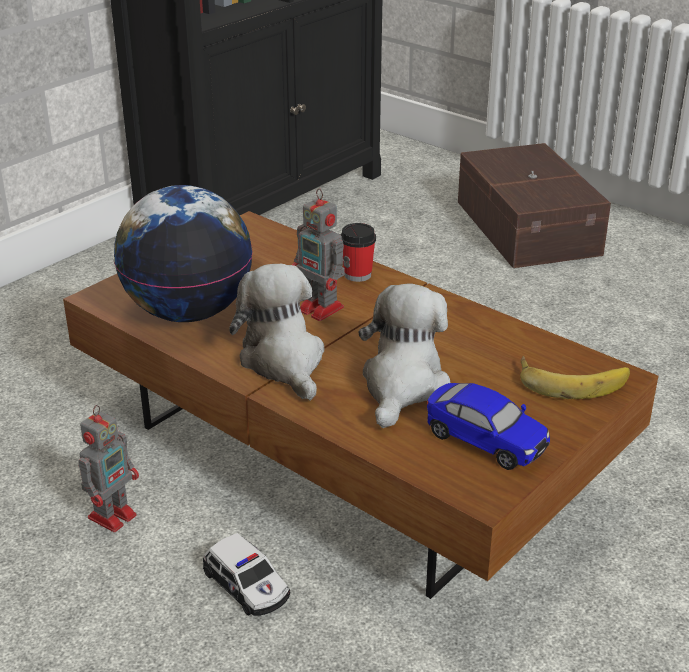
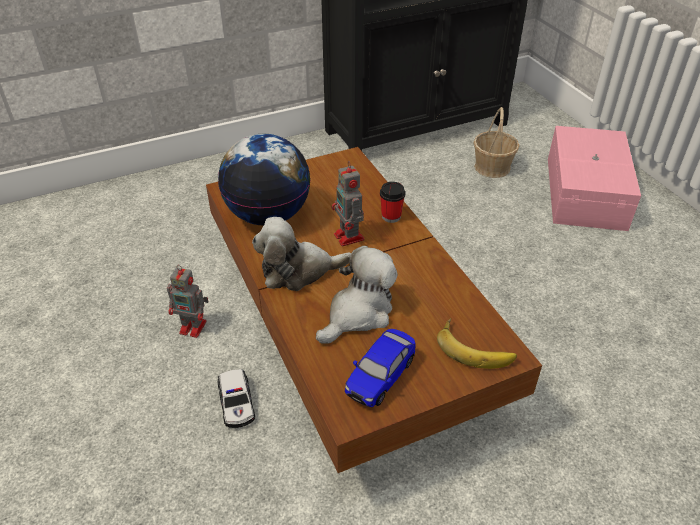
camera: 25 degrees right, 10 degrees up
(114, 515) = (194, 327): toy robot -> toy robot turned 45 degrees clockwise
(284, 361) = (298, 271): plush toy -> plush toy turned 105 degrees counterclockwise
(396, 225) = (492, 167): none -> basket
(485, 442) = (380, 377): toy car -> toy car turned 60 degrees clockwise
(529, 226) = (587, 192): brown storage box -> pink storage box

